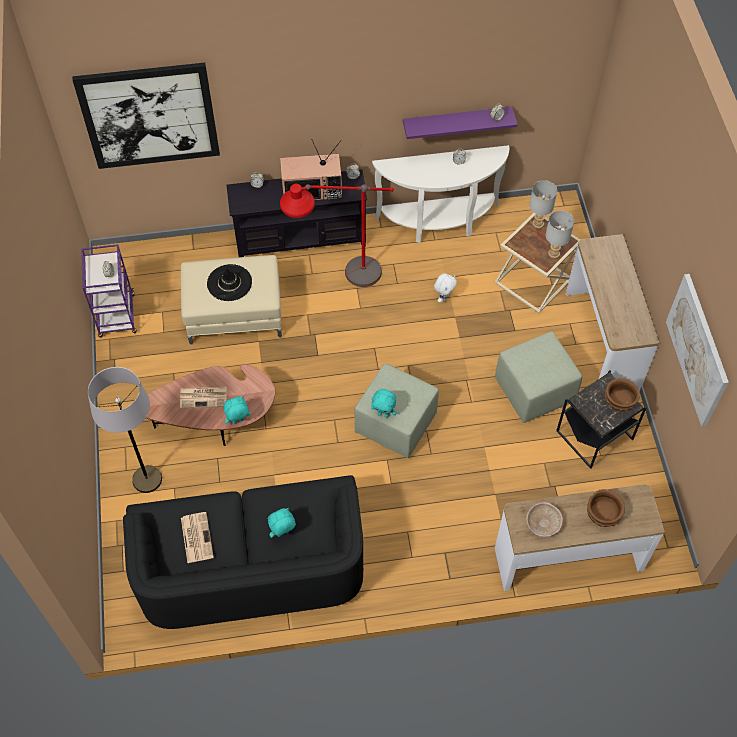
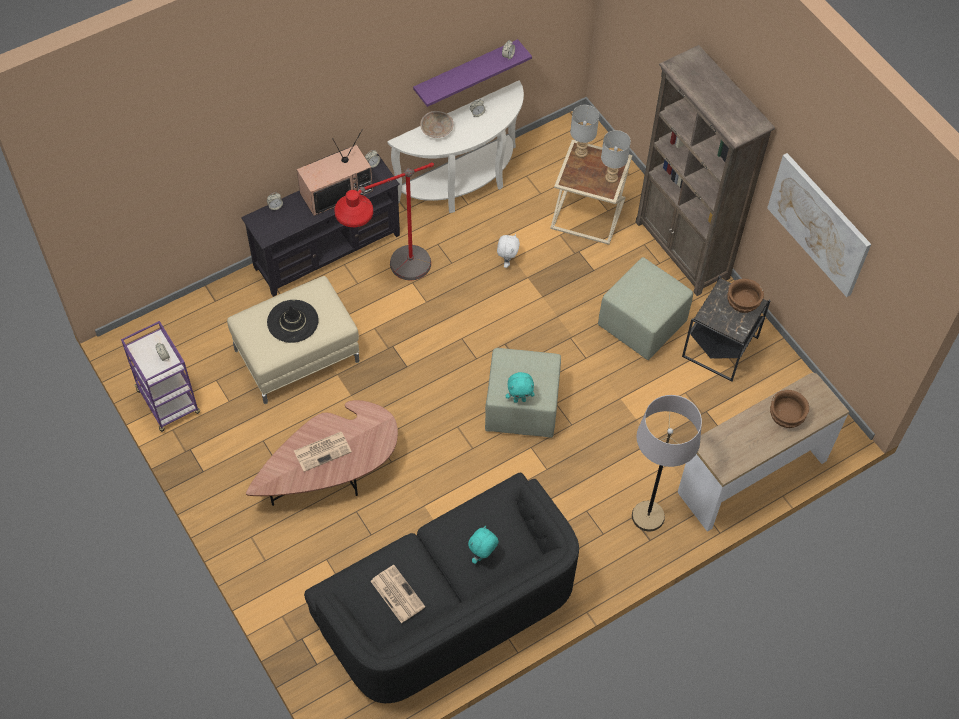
camera: 25 degrees left, 0 degrees up
(147, 479) = (293, 561): grey floor lamp -> grey floor lamp (648, 516)
(149, 116) = (157, 168): picture -> none
(238, 422) = (372, 463): turquoise plush toy -> none
(542, 524) = (736, 446): beige bowl -> beige bowl (436, 130)
(601, 340) = (682, 250): console table -> brown bookcase

